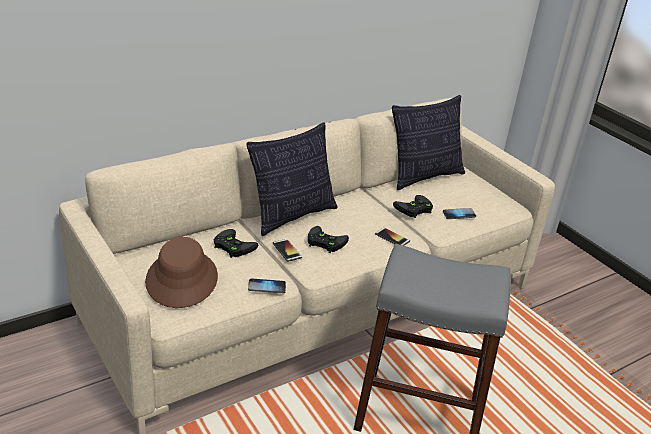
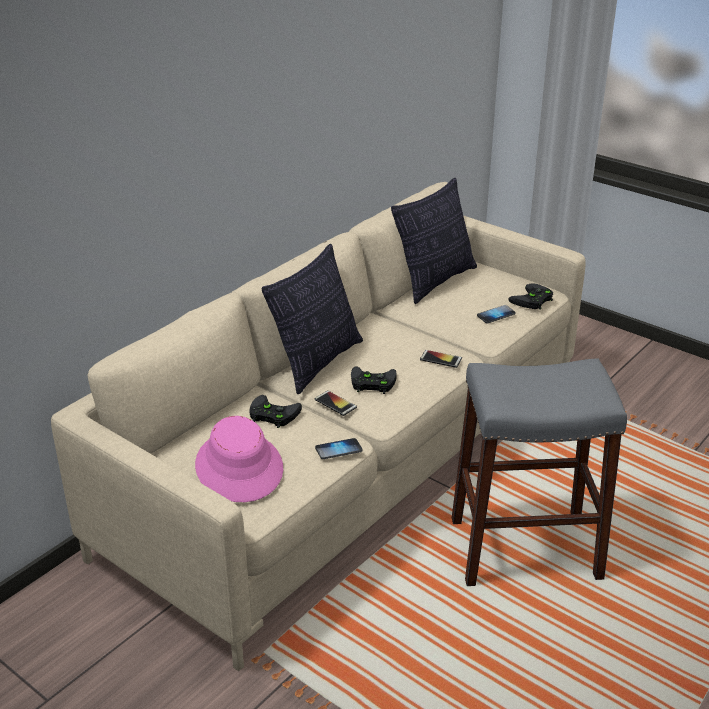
camera: 15 degrees left, 0 degrees up
(182, 279) = (239, 467): brown hat -> pink hat
(413, 209) = (445, 321): black game controller -> black game controller (532, 300)

